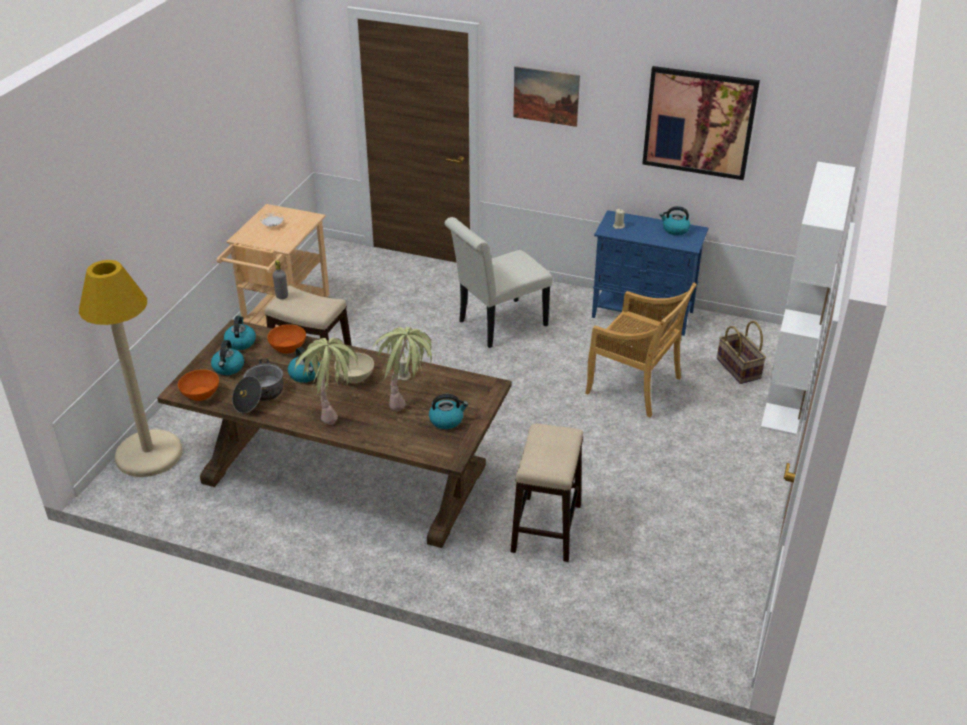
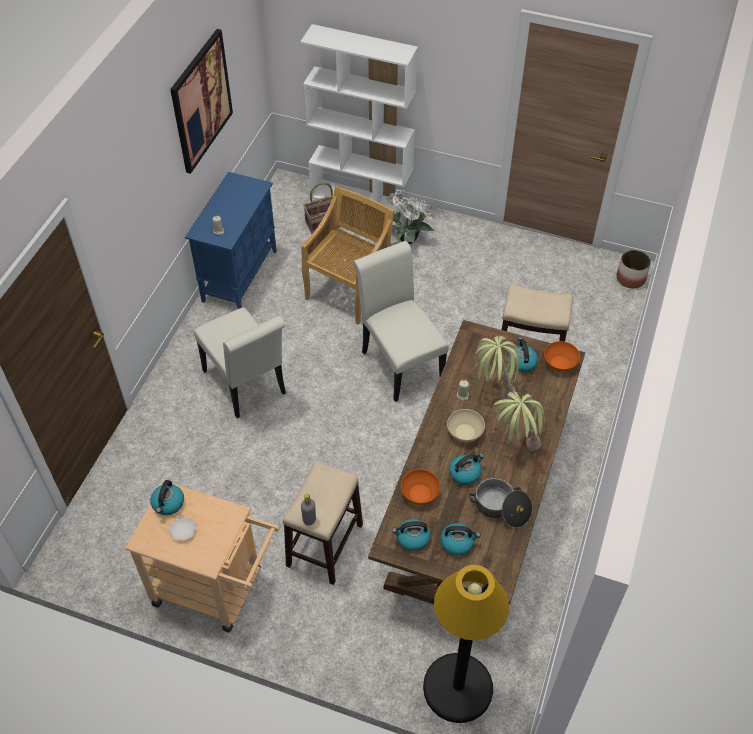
camera: 90 degrees left, 15 degrees up
(149, 454) = (458, 688): beige floor lamp -> black floor lamp
(200, 394) = (502, 561): orange bowl -> orange bowl (559, 363)
(534, 422) = (399, 361): none -> white chair
(546, 96) = (125, 199): picture -> none
(675, 230) = (230, 193): kettle -> kettle (168, 504)
(705, 650) = (631, 278): none -> planter
(729, 430) = (406, 239): none -> potted plant

